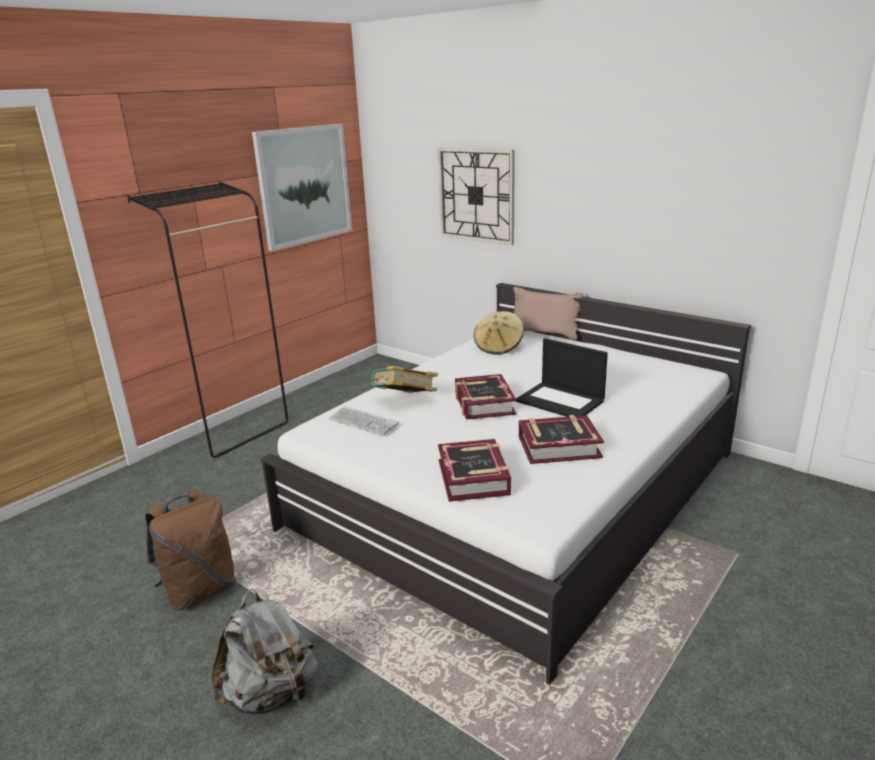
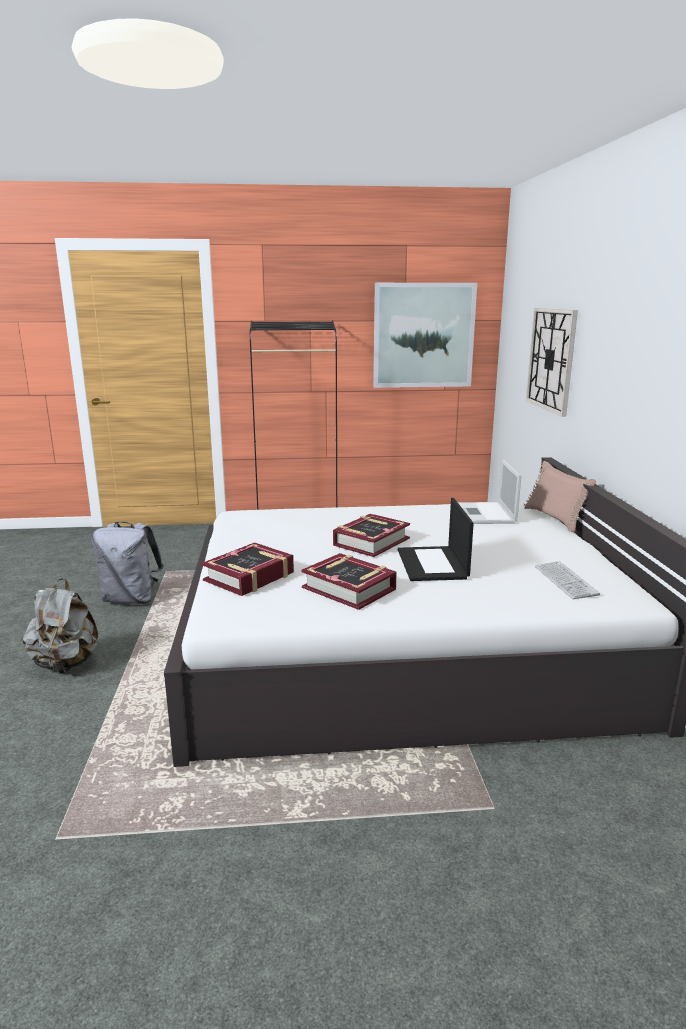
camera: 45 degrees right, 5 degrees down
(200, 590) = (131, 599): brown backpack -> grey backpack
(363, 422) = (270, 520): keyboard -> keyboard (565, 581)
(404, 401) = (326, 520): book -> none
(499, 347) = (485, 514): beige hat -> laptop

